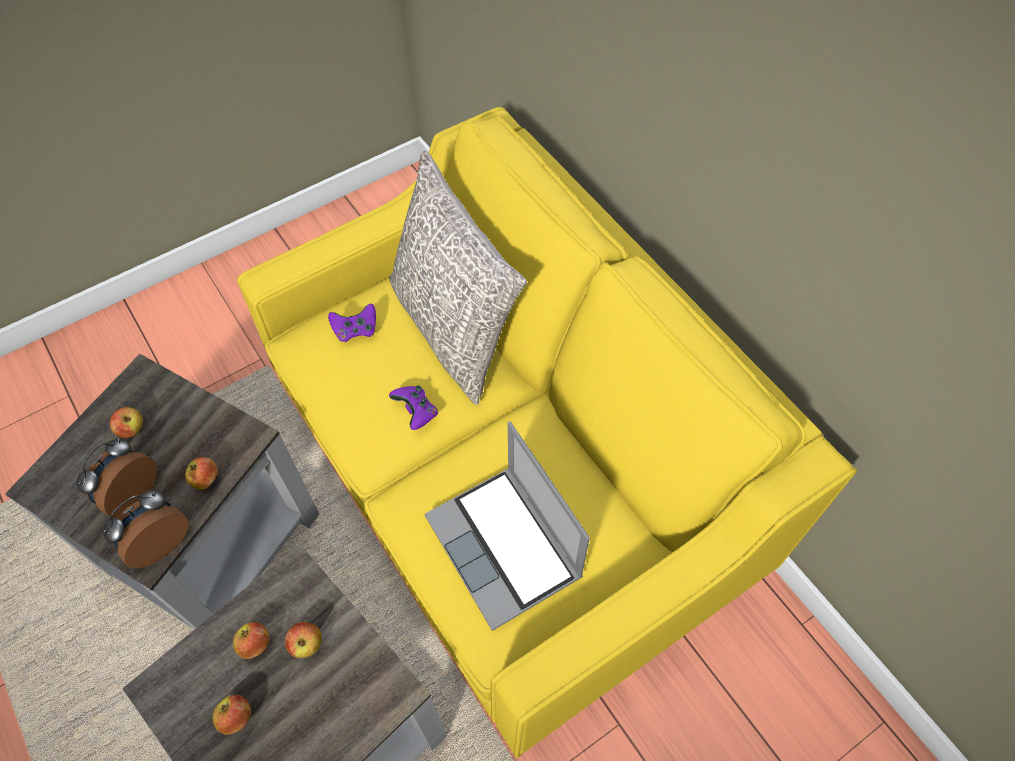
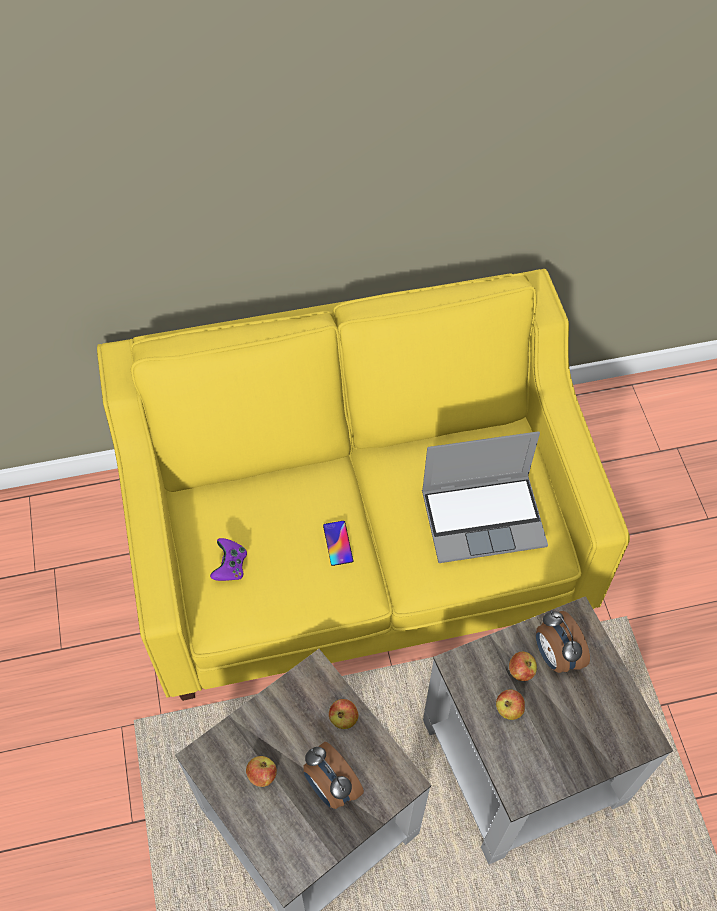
camera: 70 degrees left, 0 degrees up
(159, 541) = (389, 769): alarm clock -> alarm clock (555, 655)
(236, 717) = (562, 735): apple -> none
(416, 412) = (338, 543): purple game controller -> phone
(454, 328) = (264, 490): grey pillow -> none

